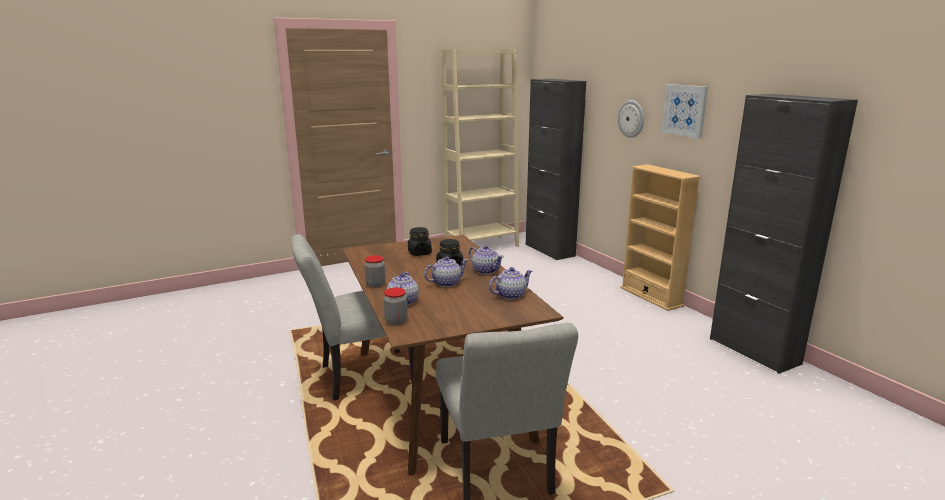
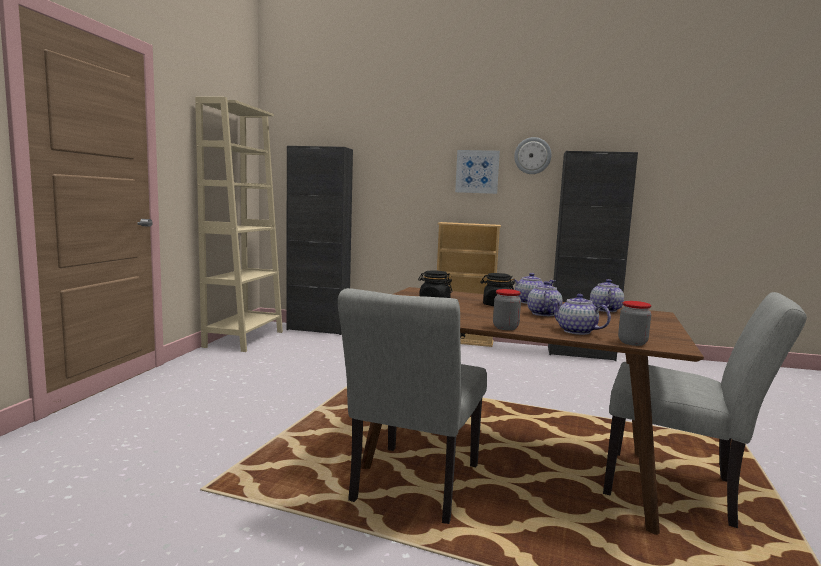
camera: 50 degrees left, 10 degrees down
(631, 118) = (415, 183): wall clock -> wall clock (532, 155)

